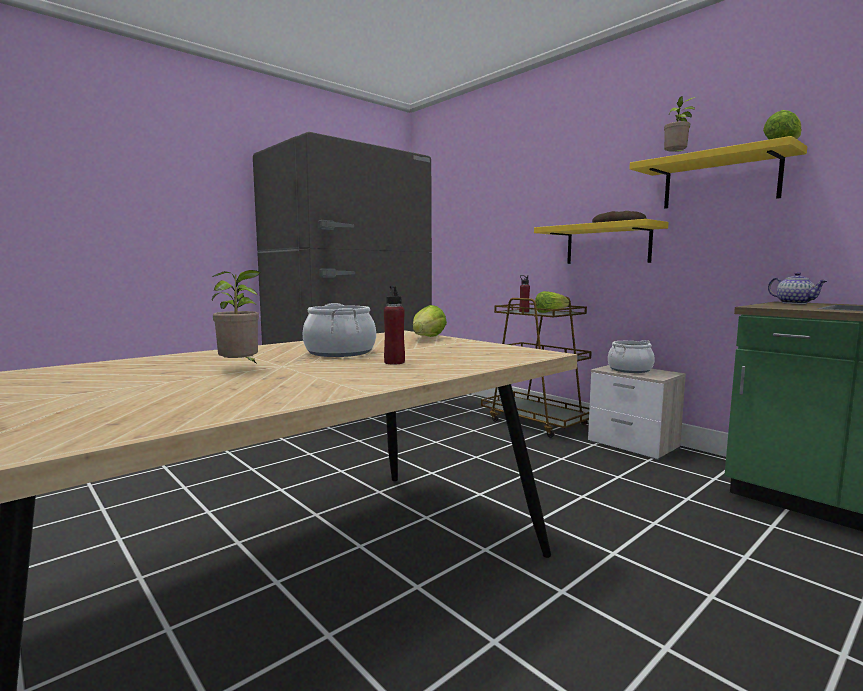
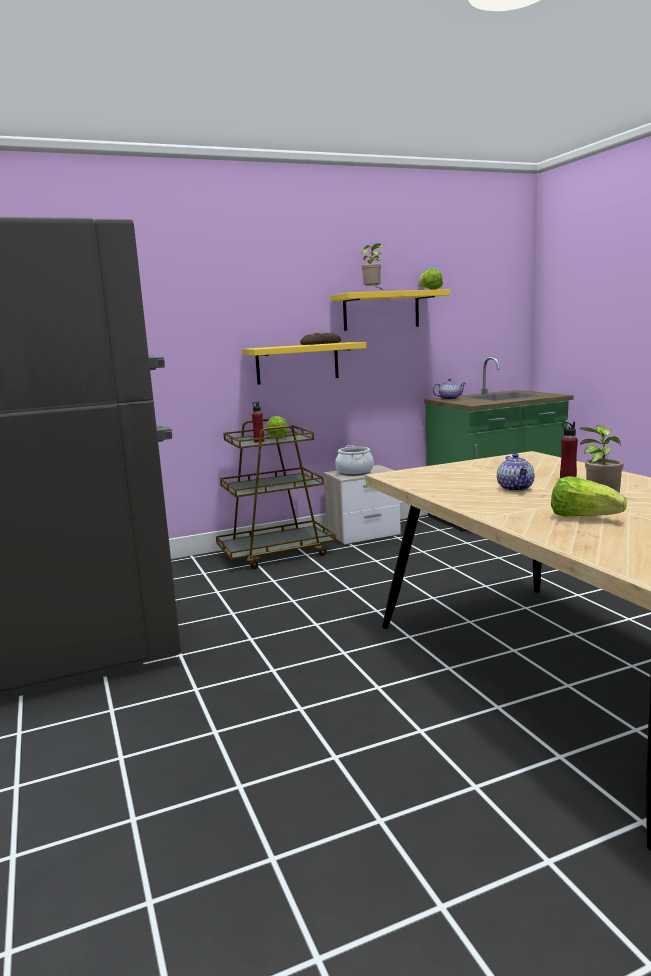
camera: 70 degrees left, 5 degrees up
(340, 352) = (516, 488): cooking pot -> teapot
(427, 338) = (437, 470): lettuce -> lettuce (583, 517)

